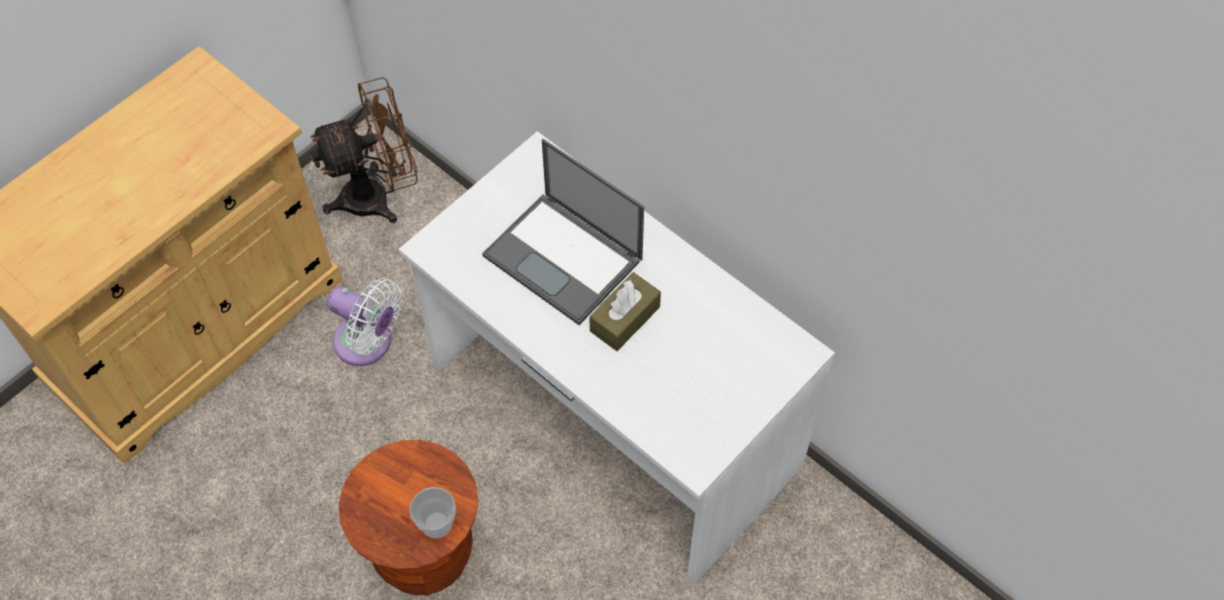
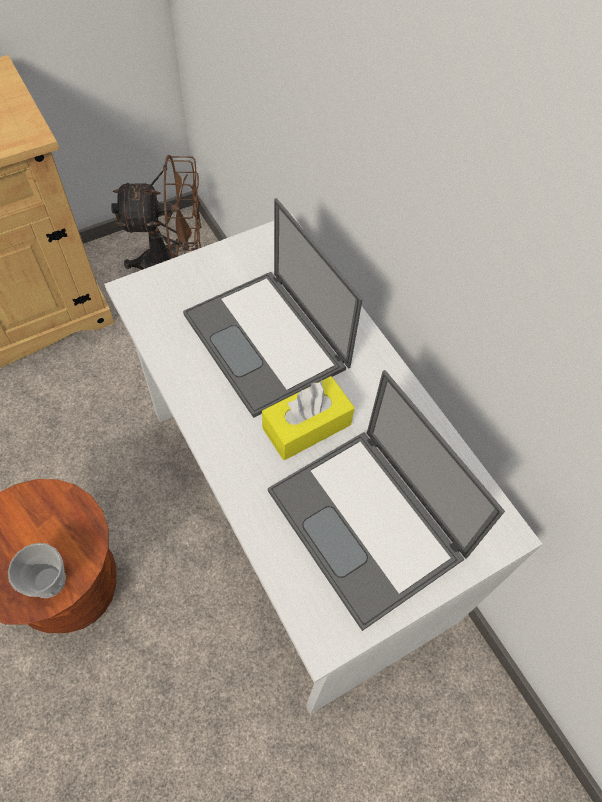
camera: 15 degrees right, 0 degrees up
(368, 343) = (111, 381): white fan -> none
(625, 319) = (307, 426): brown tissue box -> yellow tissue box
(700, 379) = (368, 525): none -> laptop

